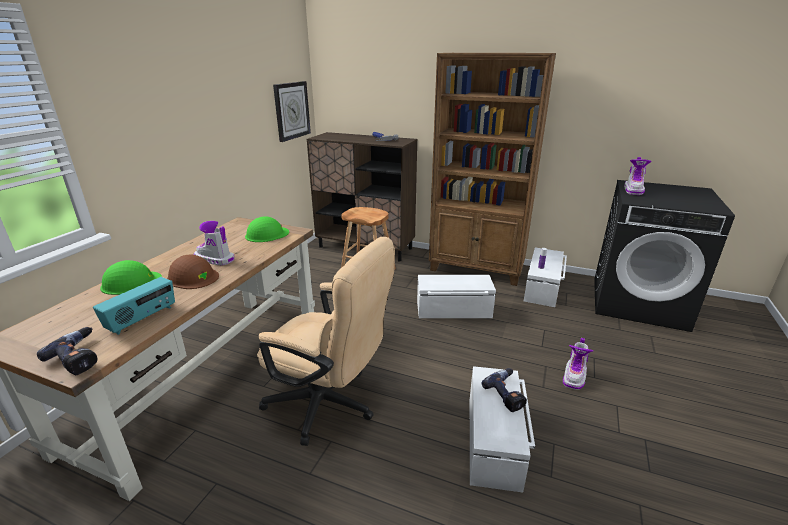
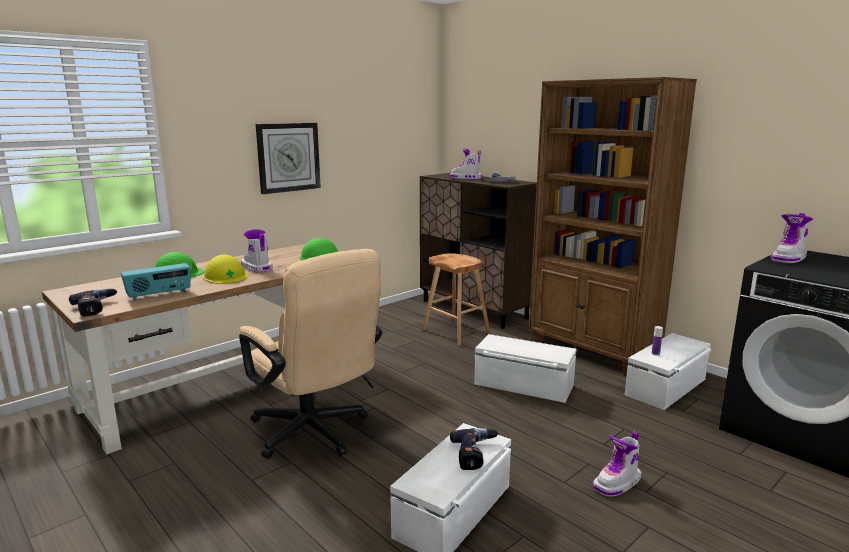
camera: 25 degrees right, 10 degrees down
(193, 277) = (225, 276): brown hard hat -> yellow hard hat
(291, 110) = (409, 146): wall clock -> wall clock (288, 157)
(351, 138) = (465, 178): none -> boot

